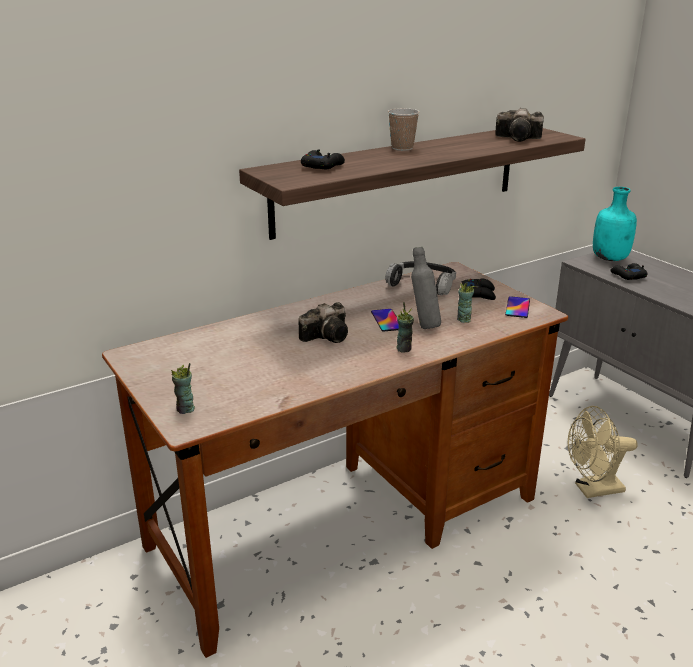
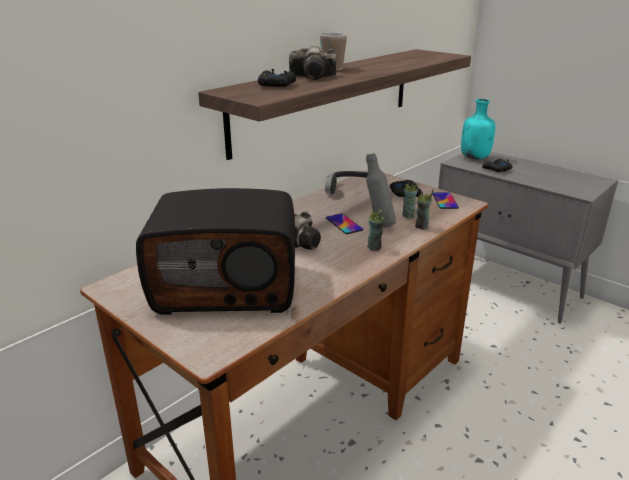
camera: 15 degrees left, 0 degrees up
(185, 409) = (198, 336): cup -> cup (421, 227)
(235, 368) = (227, 286): none -> radio
(520, 138) = (421, 58): camera -> camera (315, 77)
(593, 490) = (498, 345): beige fan -> none

